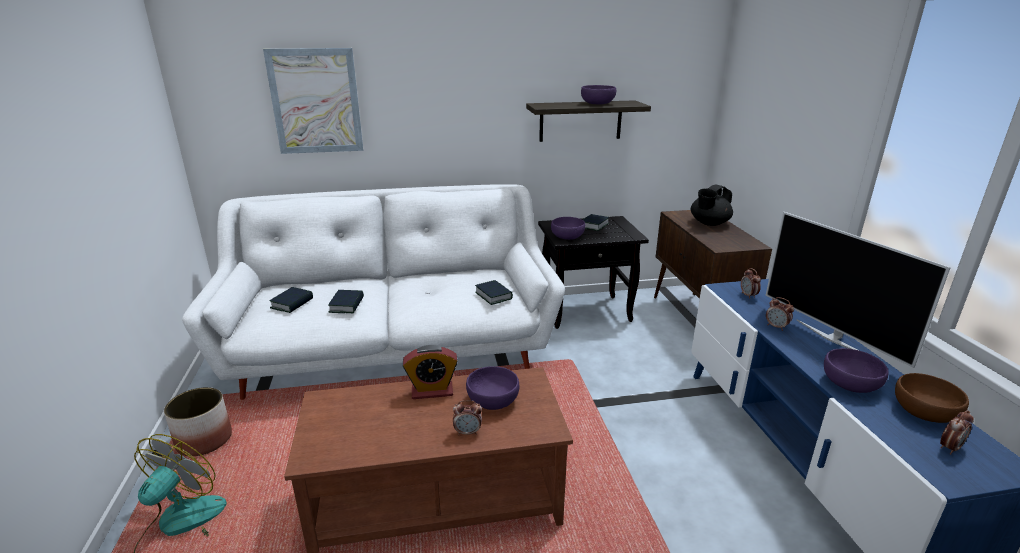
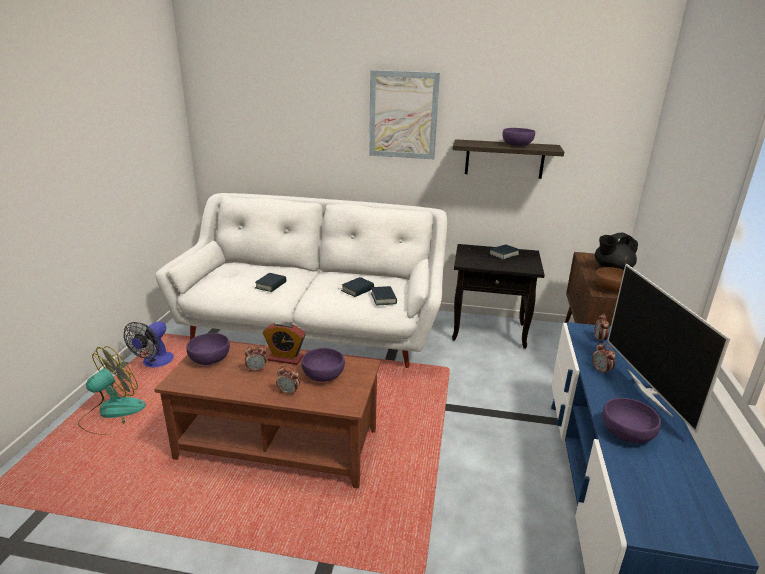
camera: 20 degrees right, 0 degrees up
(205, 440) = (154, 363): planter -> fan
(292, 303) = (235, 277): book -> book (357, 290)
(316, 101) = (285, 124): picture -> picture (403, 115)
(567, 236) = (471, 260): purple bowl -> purple bowl (210, 358)
(923, 411) = (679, 473): brown bowl -> brown bowl (611, 288)
(949, 447) = (674, 508): alarm clock -> alarm clock (256, 369)

